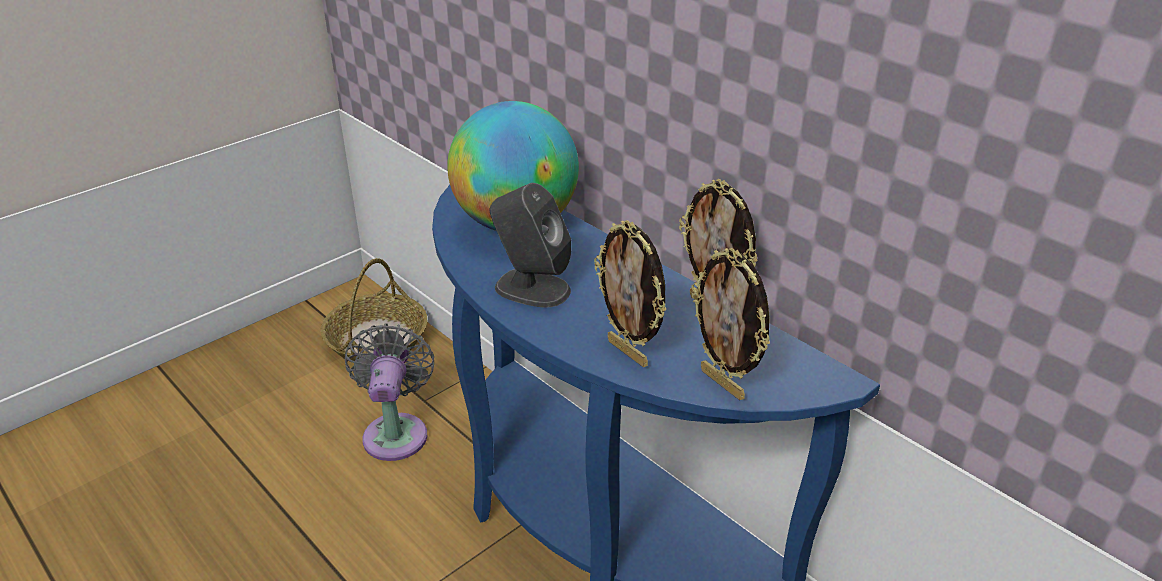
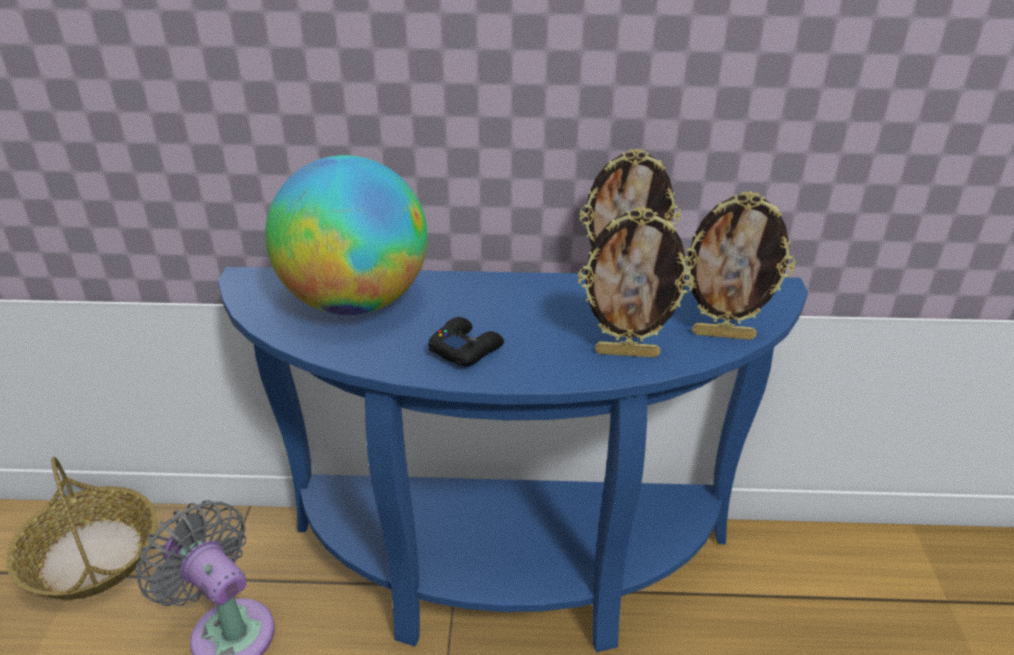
camera: 45 degrees left, 0 degrees up
(531, 288) = (466, 348): grey speaker -> black game controller

